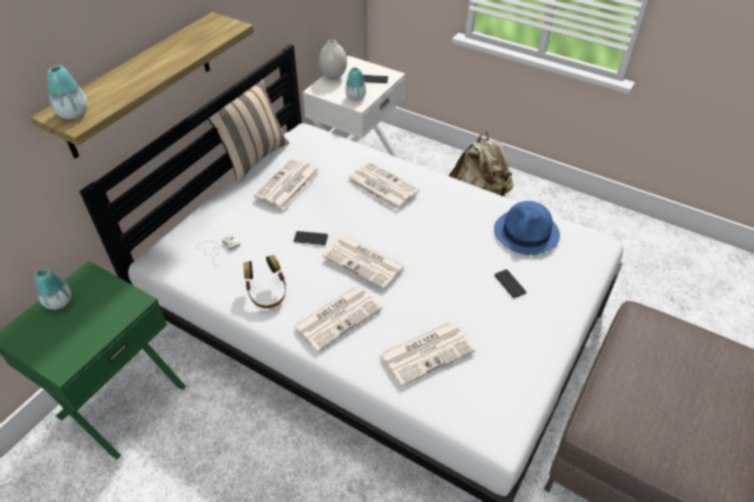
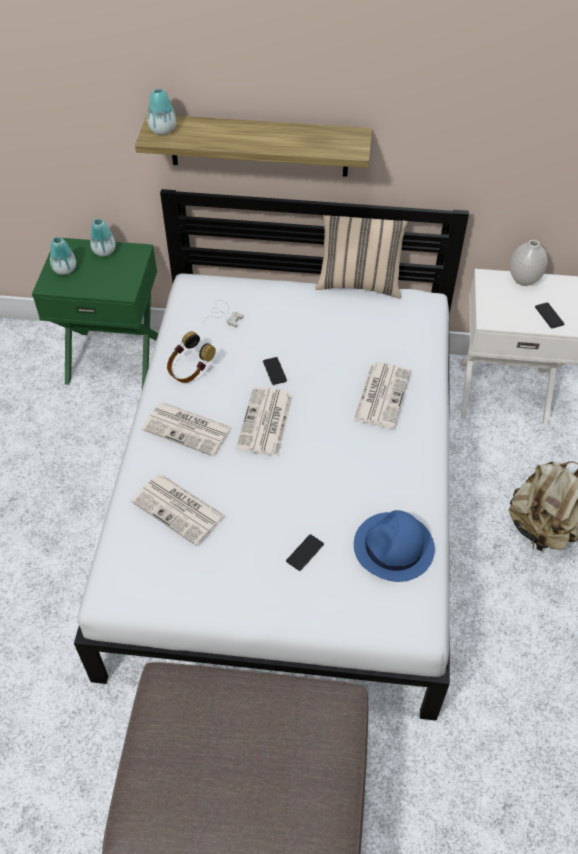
camera: 65 degrees right, 5 degrees up
(288, 185) = (334, 323): newspaper -> none
(356, 97) = (500, 313): vase -> vase (65, 269)

